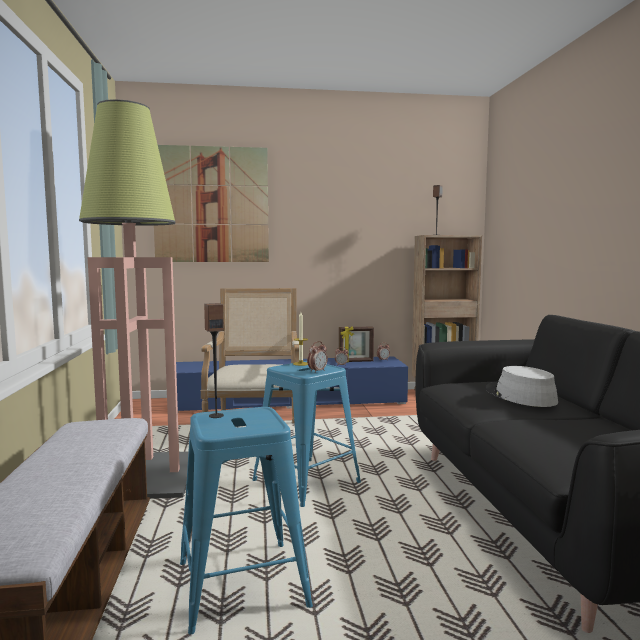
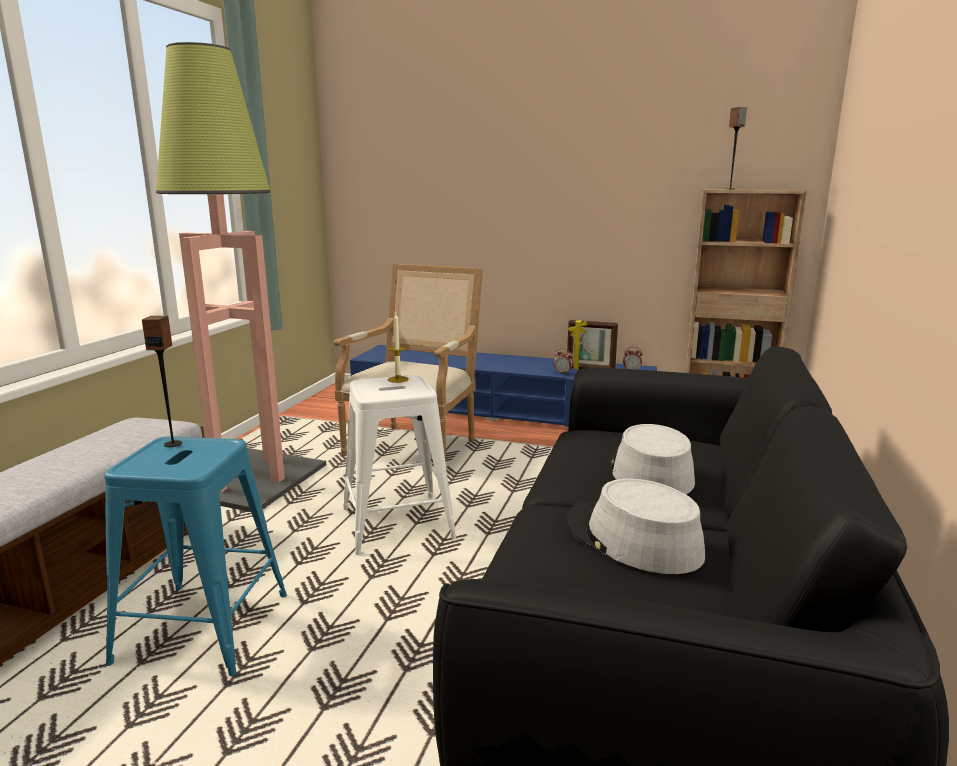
camera: 25 degrees right, 10 degrees up
(211, 205) = (420, 147): picture -> none
(306, 482) = (397, 524): blue stool -> white stool
(317, 371) = (393, 394): alarm clock -> none
(573, 425) = (632, 539): none -> grey hat

